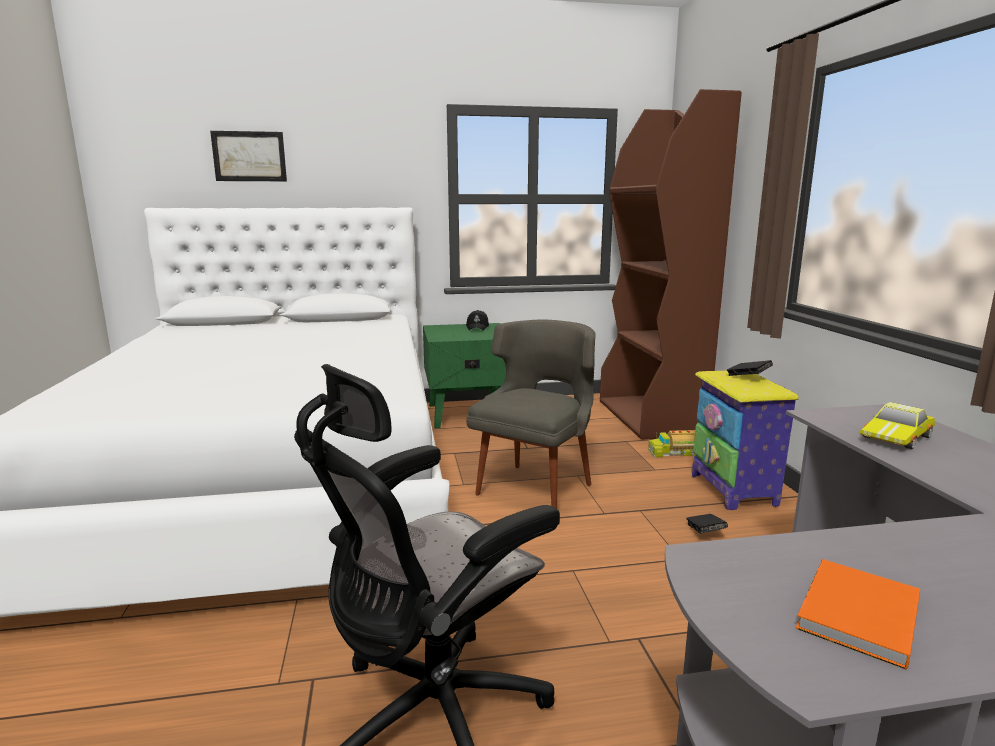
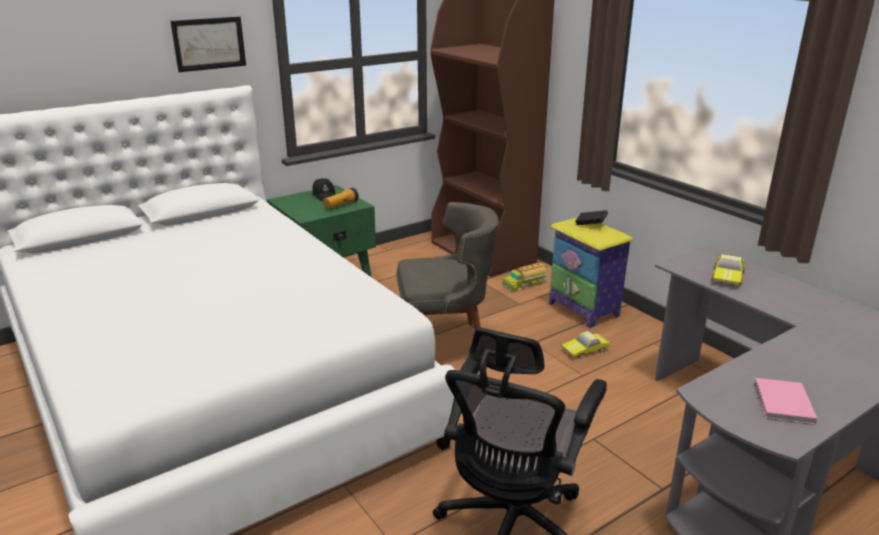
camera: 25 degrees left, 10 degrees up
(249, 156) = (63, 45): picture -> picture (209, 43)
(483, 335) = (341, 205): none -> flashlight
(533, 490) = (444, 344): grey chair -> grey chair turned 75 degrees clockwise
(705, 533) = (586, 350): black book -> toy car
(855, 616) = (782, 404): orange book -> pink book

